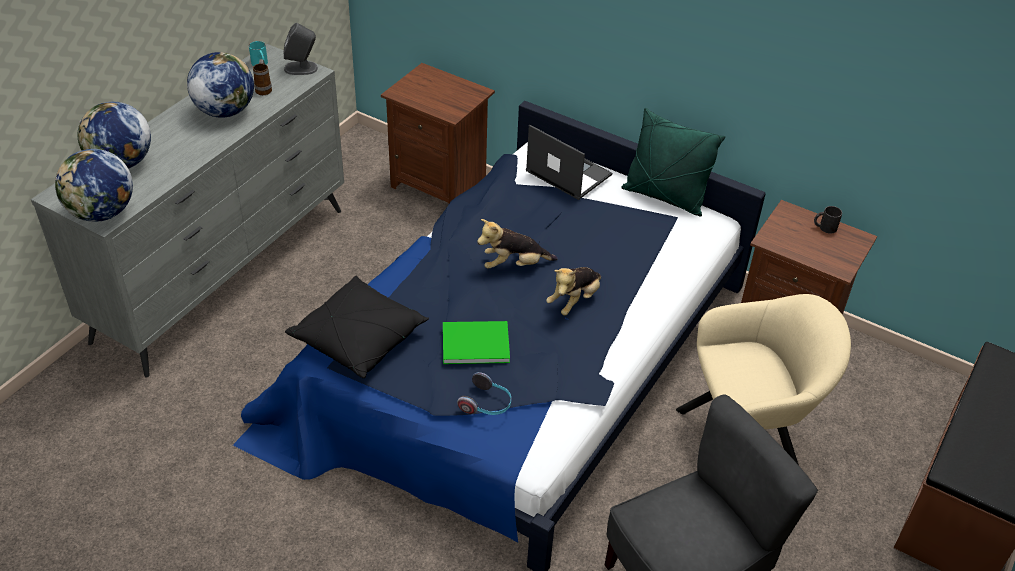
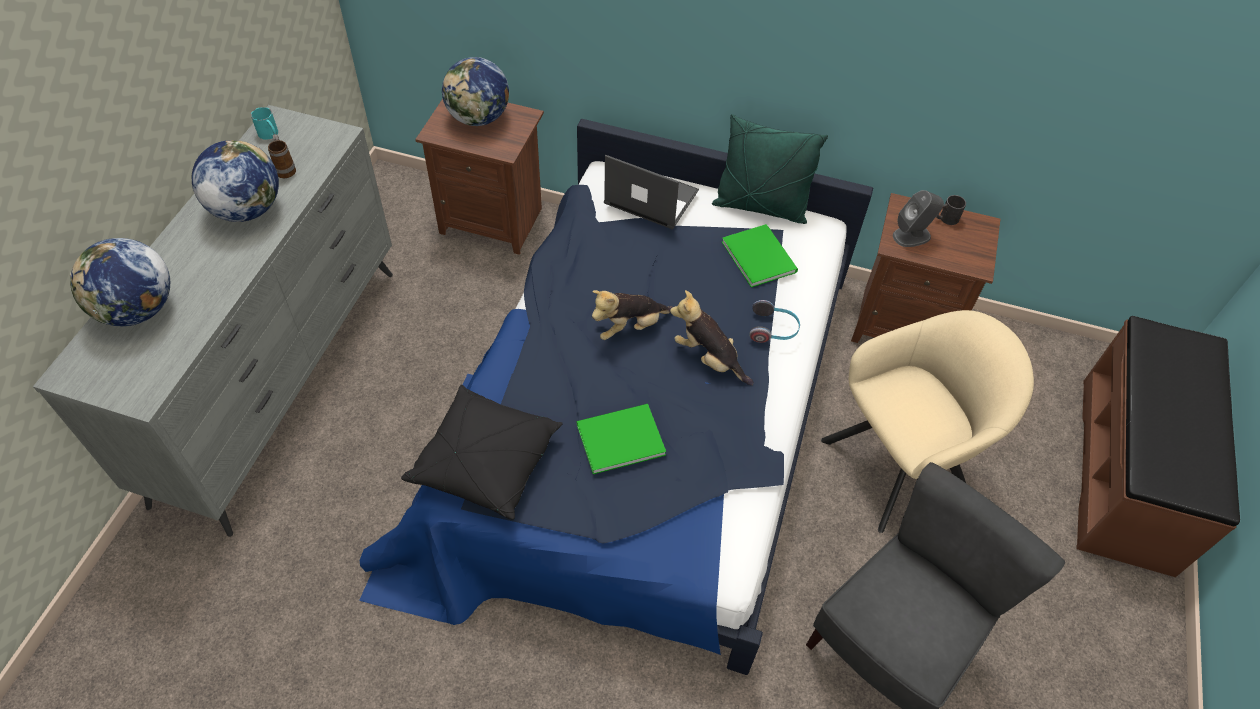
camera: 15 degrees left, 10 degrees up
(102, 213) = (135, 388): globe -> globe (479, 118)
(301, 68) = (322, 132): grey speaker -> grey speaker (912, 235)
(487, 404) = (657, 514): headphones -> headphones (773, 330)
(574, 301) = (709, 358): plush toy -> plush toy turned 105 degrees clockwise
(648, 232) = (759, 255): none -> green book

